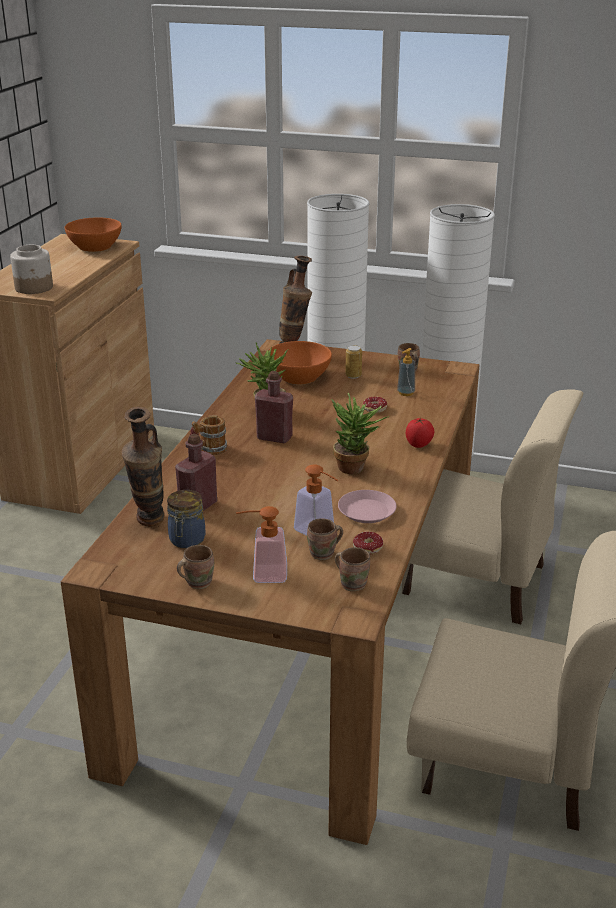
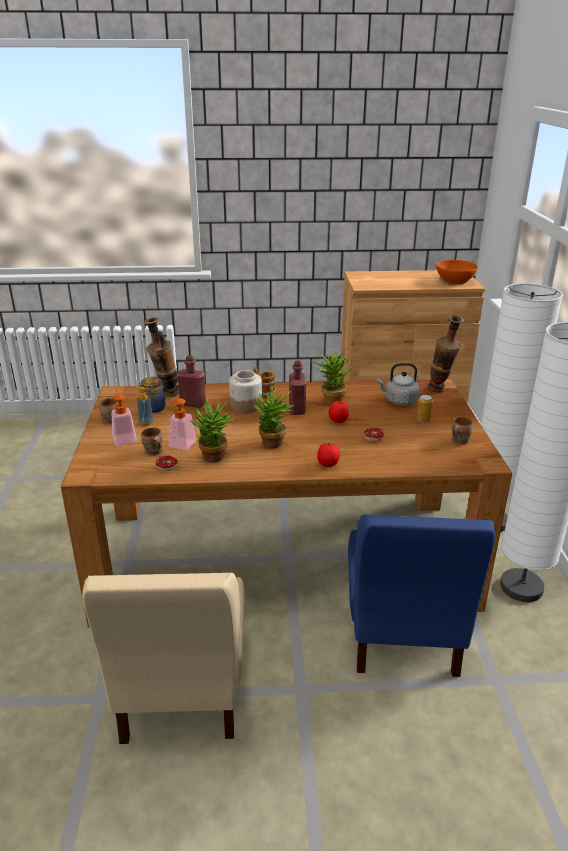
camera: 70 degrees right, 0 degrees up
(34, 288) = (366, 282): jar -> jar (246, 406)
(299, 377) = (399, 401): orange bowl -> grey kettle
(322, 419) = (338, 421): none -> tomato
(353, 583) = (122, 468): brown mug -> none
(367, 511) = (214, 459): pink plate -> potted plant
(405, 393) = (414, 446): soap dispenser -> soap dispenser (146, 423)
(475, 579) = (402, 632): beige chair -> blue chair

